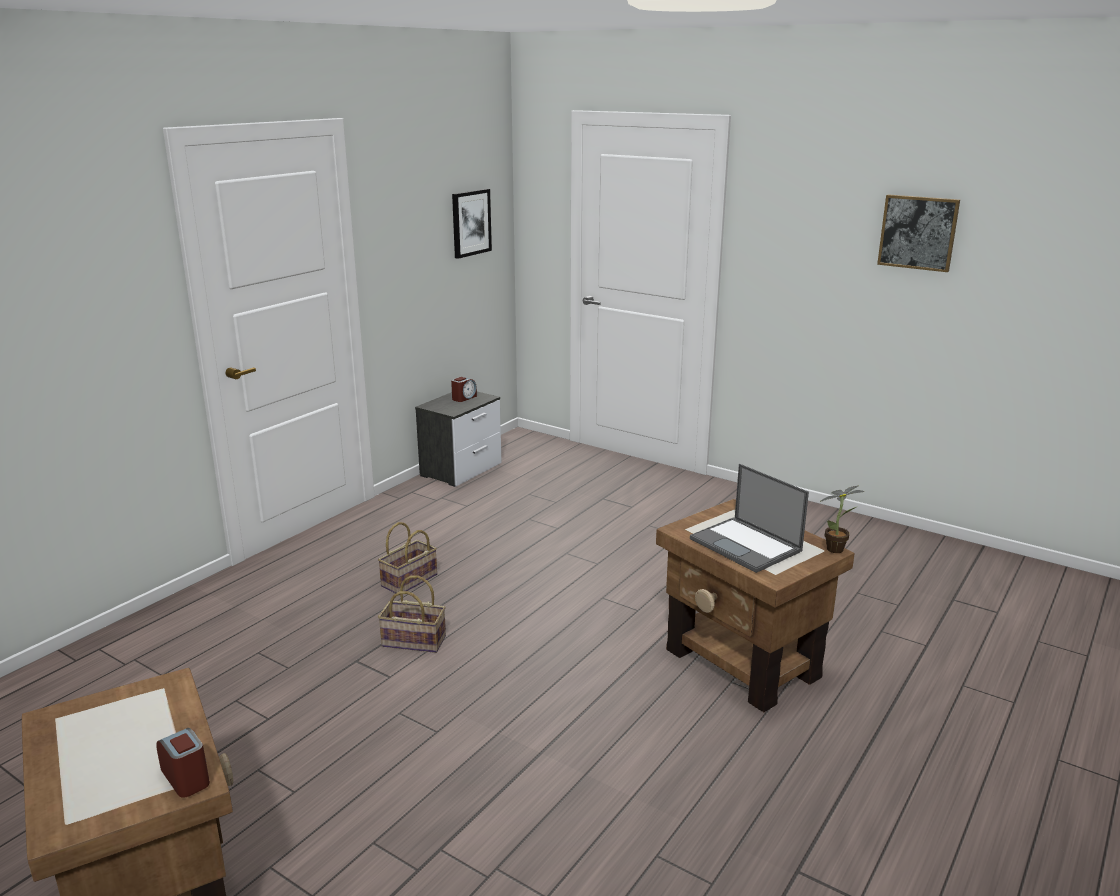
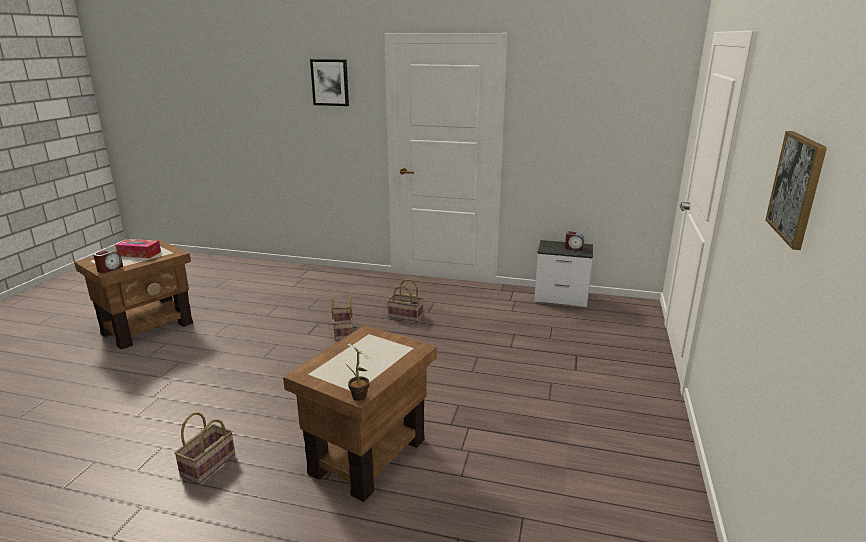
camera: 70 degrees right, 0 degrees up
(115, 737) = (139, 254): none -> tissue box
(470, 223) = (628, 122): picture -> picture (330, 82)
(723, 801) = (208, 466): none -> basket
(746, 545) = (349, 358): laptop -> none

